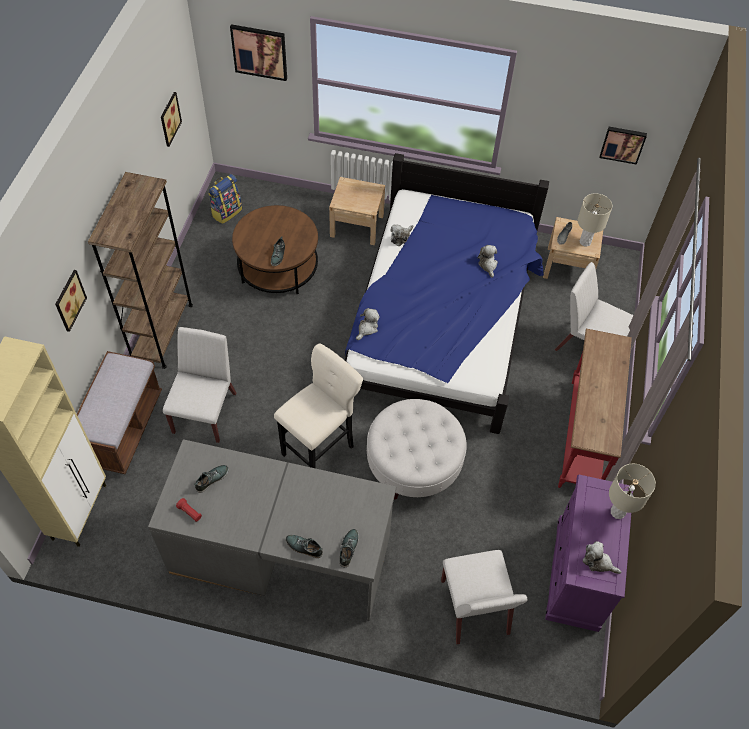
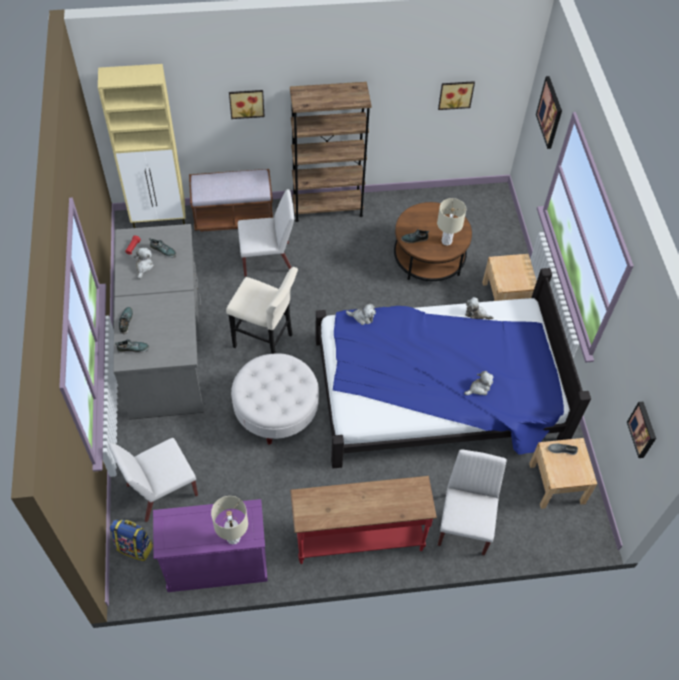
camera: 70 degrees right, 0 degrees up
(226, 212) = (467, 204): backpack -> backpack (135, 547)
(585, 242) = (564, 470): beige table lamp -> beige table lamp (446, 241)
(598, 562) = (179, 531): plush toy -> plush toy (144, 266)

